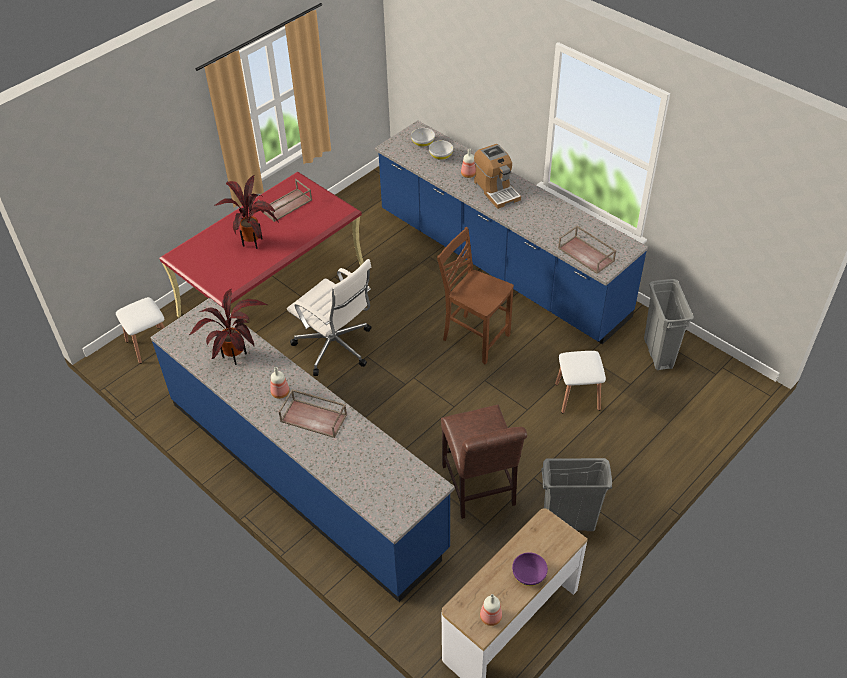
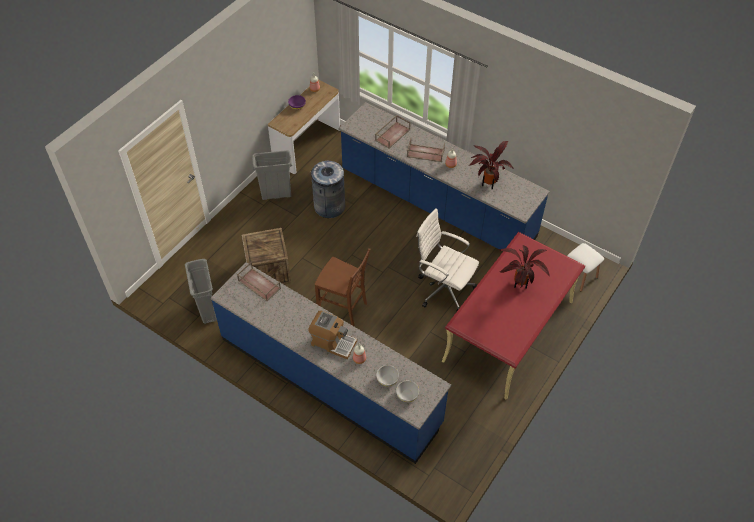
camera: 170 degrees right, 5 degrees up
(285, 205) = (509, 322): brown tray -> brown tray (392, 134)
(479, 489) = (329, 206): brown chair -> grey trash can
(496, 190) = (333, 342): coffee machine -> coffee machine turned 150 degrees clockwise
(577, 396) = (268, 270): white stool -> crate

